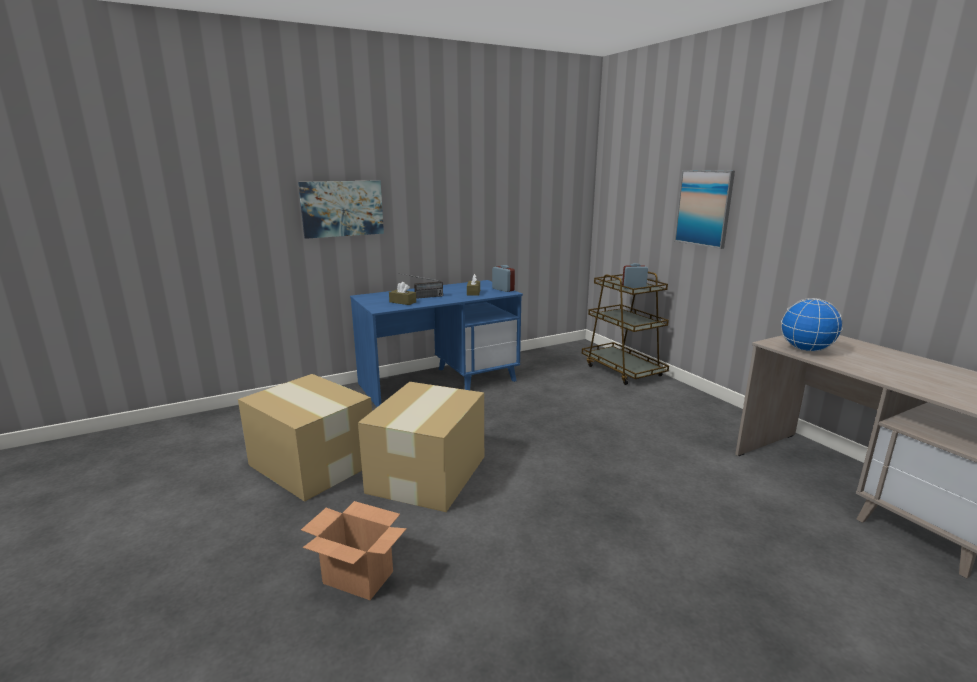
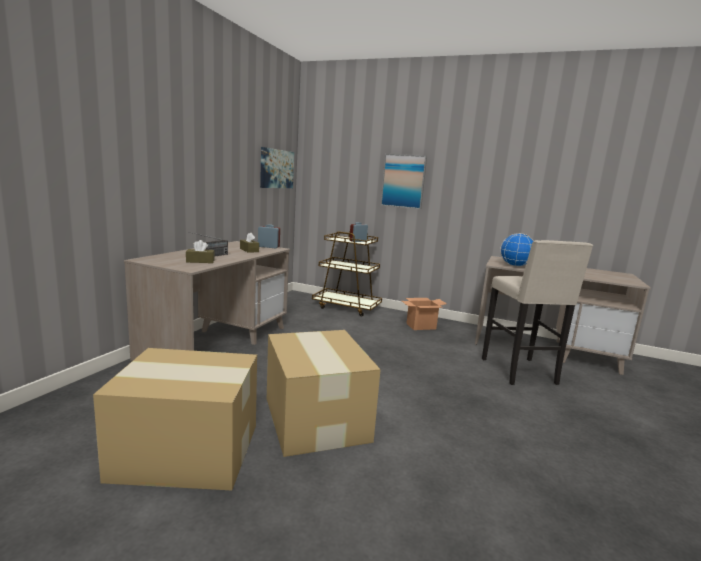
camera: 40 degrees left, 5 degrees down
(342, 208) = (114, 159): picture -> picture (276, 169)
(357, 577) = (384, 530): cardboard box -> cardboard box (420, 326)
(440, 382) = (218, 342): blue desk -> beige desk
(749, 509) = (520, 372): none -> beige stool

